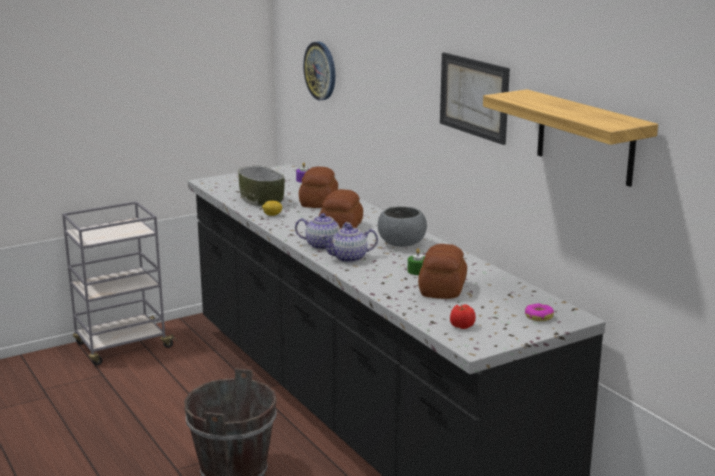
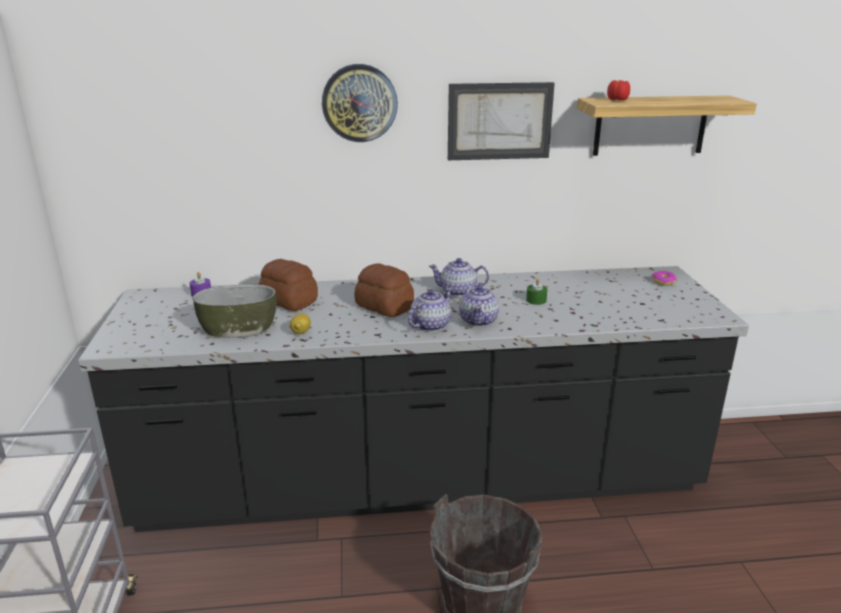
camera: 65 degrees left, 5 degrees up
(320, 70) = (182, 152): wall clock -> wall clock (359, 103)
(401, 244) = (458, 291): grey bowl -> teapot
(441, 289) = (586, 300): bread -> none
(461, 326) = (674, 311): tomato -> tomato (617, 100)

